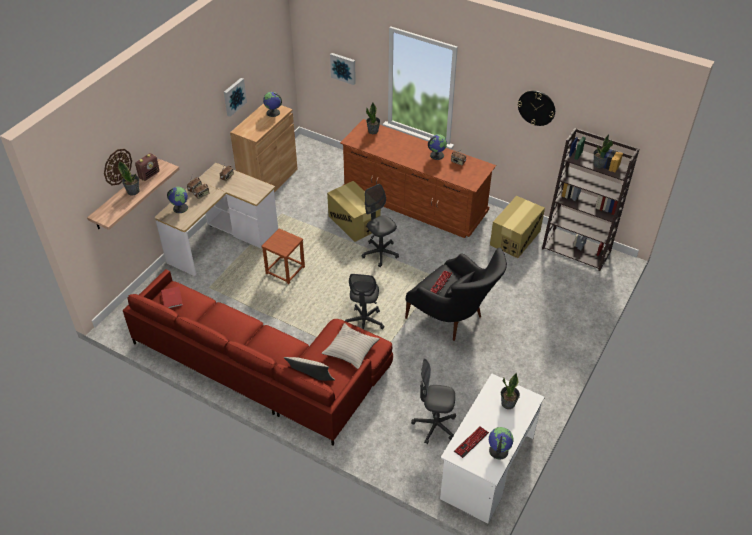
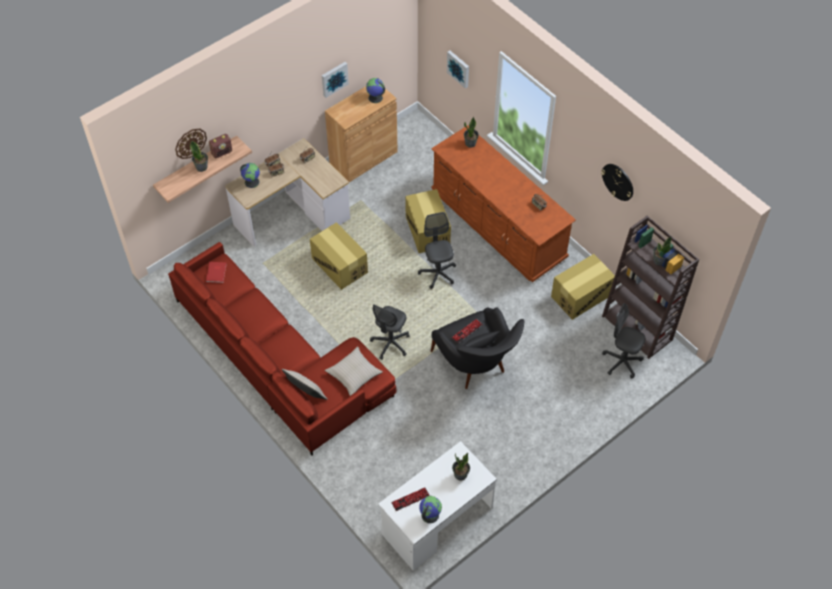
camera: 20 degrees right, 10 degrees up
(285, 270) = (339, 265): brown stool -> cardboard box
(434, 426) = (408, 467): grey office chair -> grey office chair (621, 362)
(437, 155) = (521, 190): globe -> none

